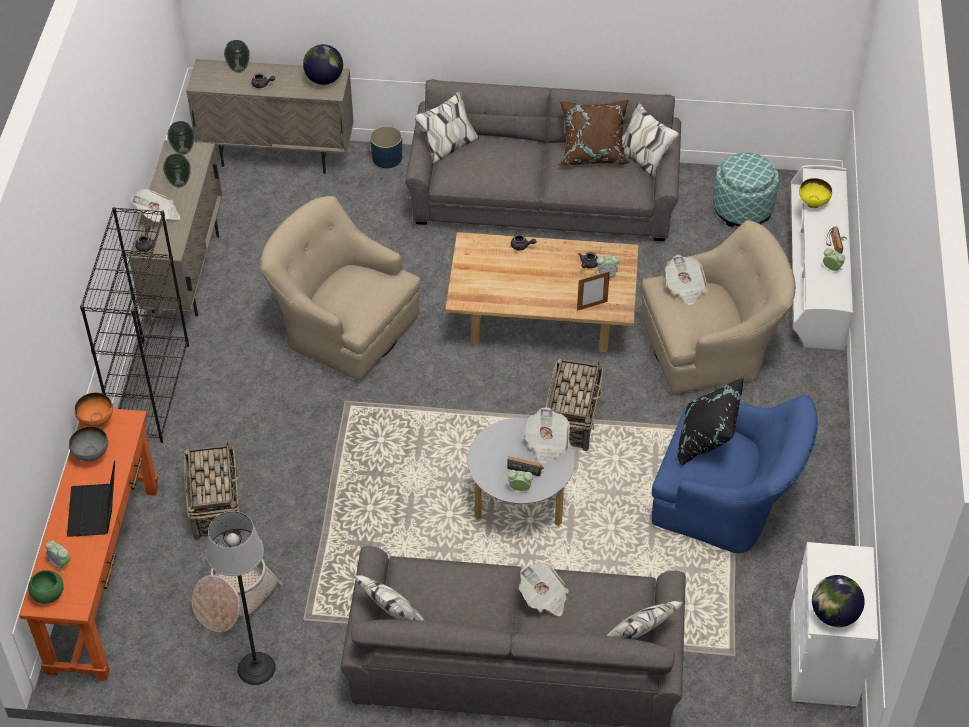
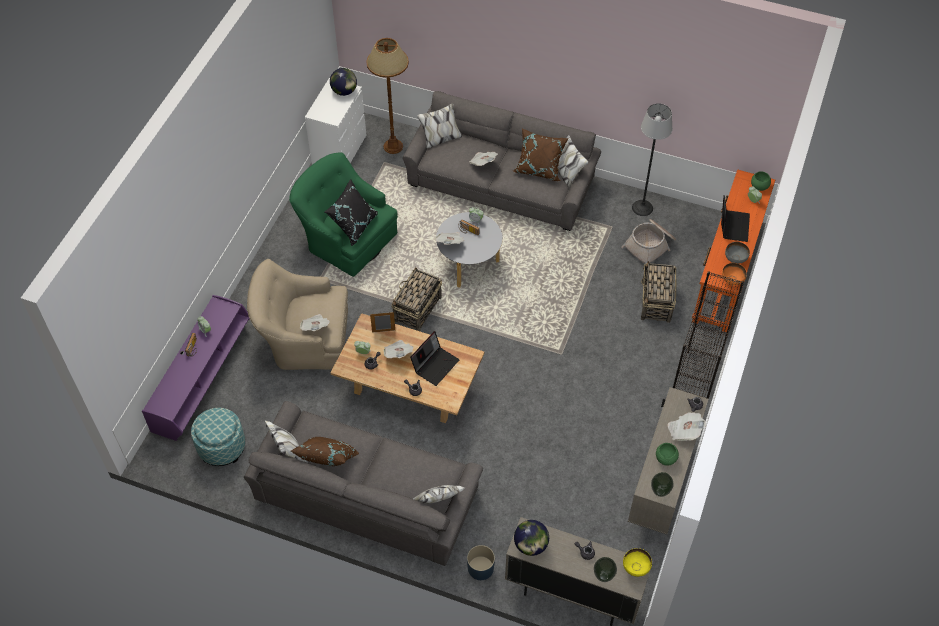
camera: 165 degrees left, 5 degrees up
(180, 184) = (665, 458): vase -> green bowl
(343, 326) = (551, 412): beige armchair -> none
(443, 609) = (539, 168): none -> brown pillow
(505, 279) = (435, 365): none -> laptop
(559, 282) = (398, 354): none -> newspaper
(728, 503) = (346, 238): blue armchair -> green armchair
(733, 692) = (393, 146): none -> brown floor lamp
(813, 203) = (185, 386): yellow bowl -> yellow bowl (636, 568)
(814, 274) = (203, 378): white tv stand -> purple tv stand

